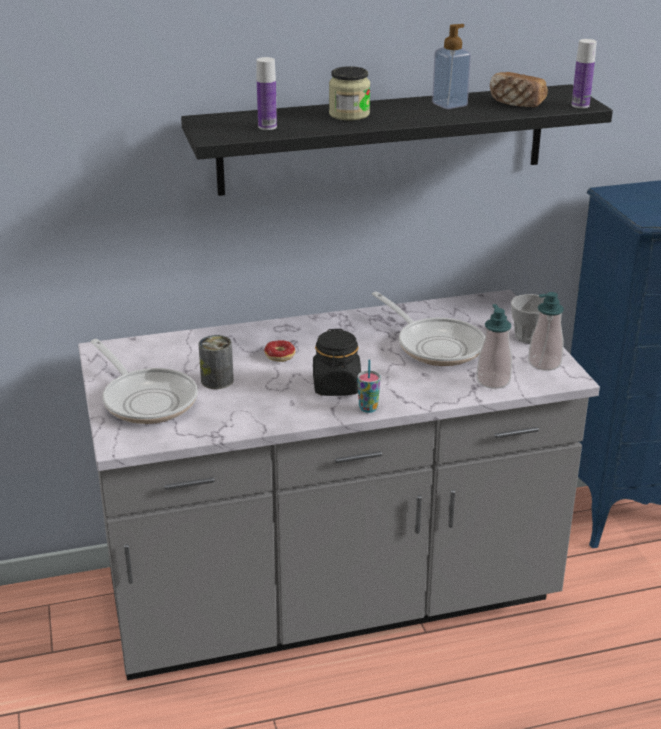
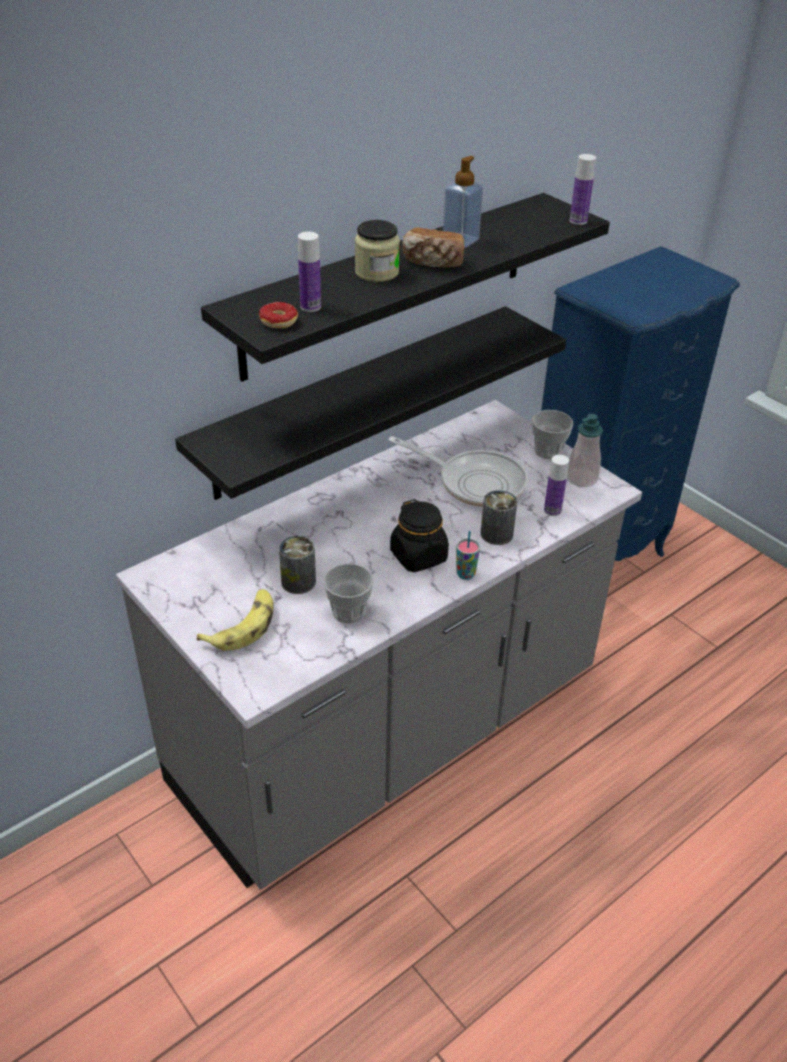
camera: 25 degrees left, 10 degrees up
(146, 399) = (243, 626): frying pan -> banana
(241, 410) = (348, 612): none -> cup
(275, 358) = (336, 538): donut -> donut (275, 325)
(344, 248) = (356, 401): none -> black shelf
(423, 386) = (496, 534): none -> can
(493, 381) = (552, 510): soap dispenser -> bottle
(516, 103) = (519, 228): bread -> bread (433, 262)

